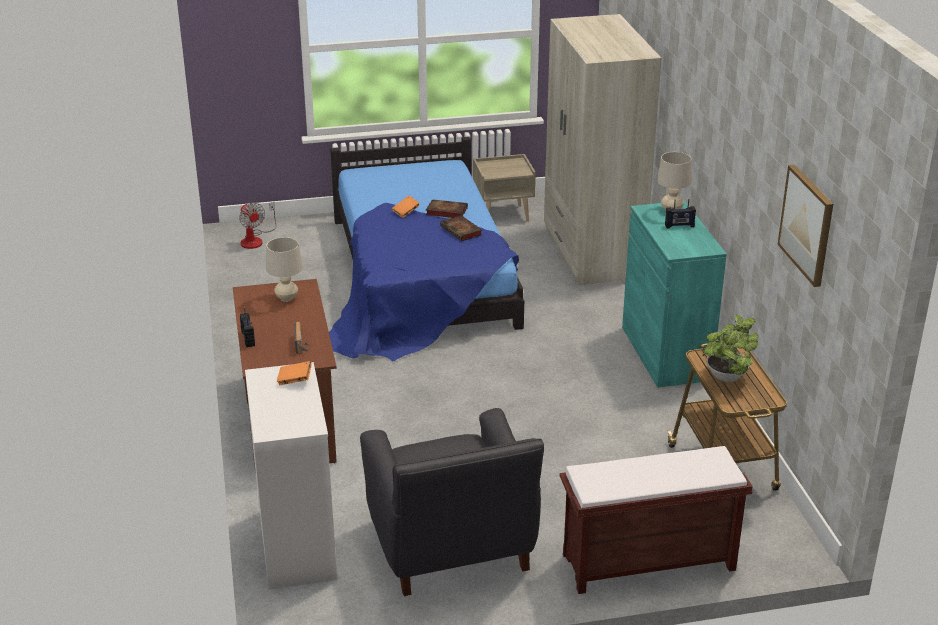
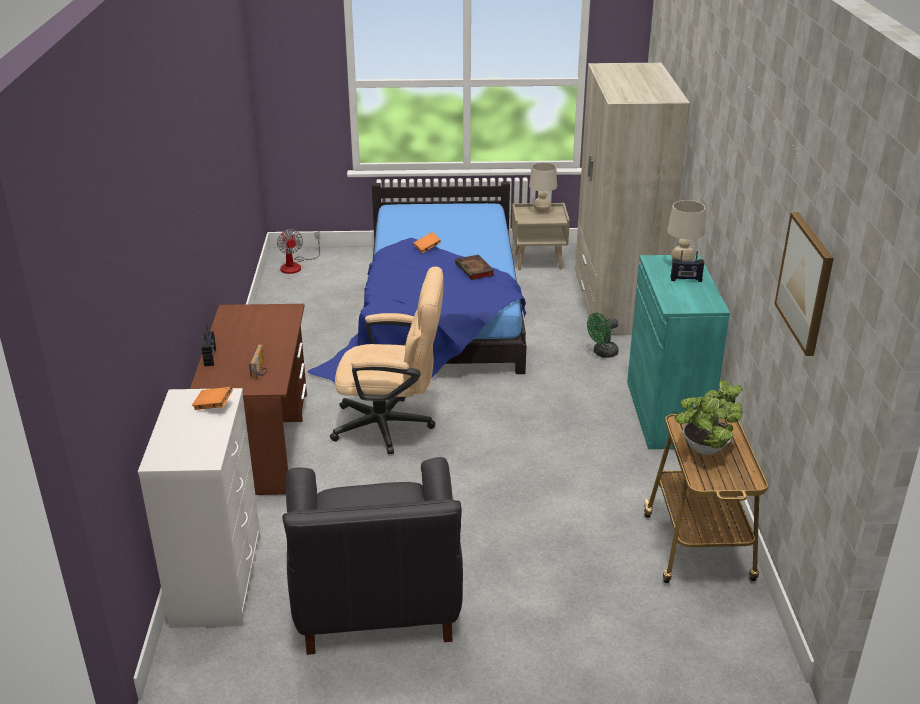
camera: 10 degrees right, 0 degrees up
(286, 298) = (266, 320): beige table lamp -> beige table lamp (542, 211)
(411, 390) = (392, 426): none -> beige office chair
(445, 211) = (466, 250): book -> none
(591, 302) = (602, 353): none -> green fan
(647, 563) = (585, 650): brown bench -> none

